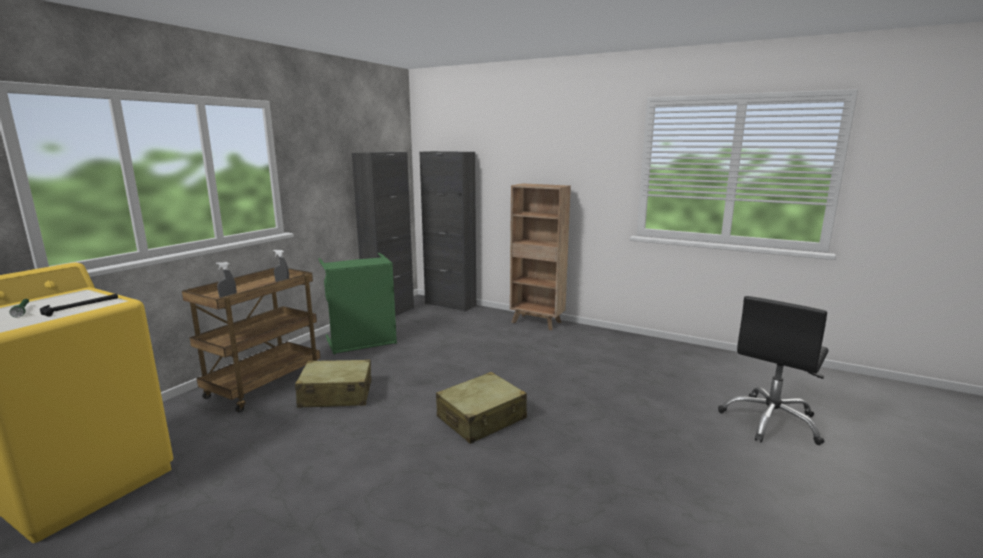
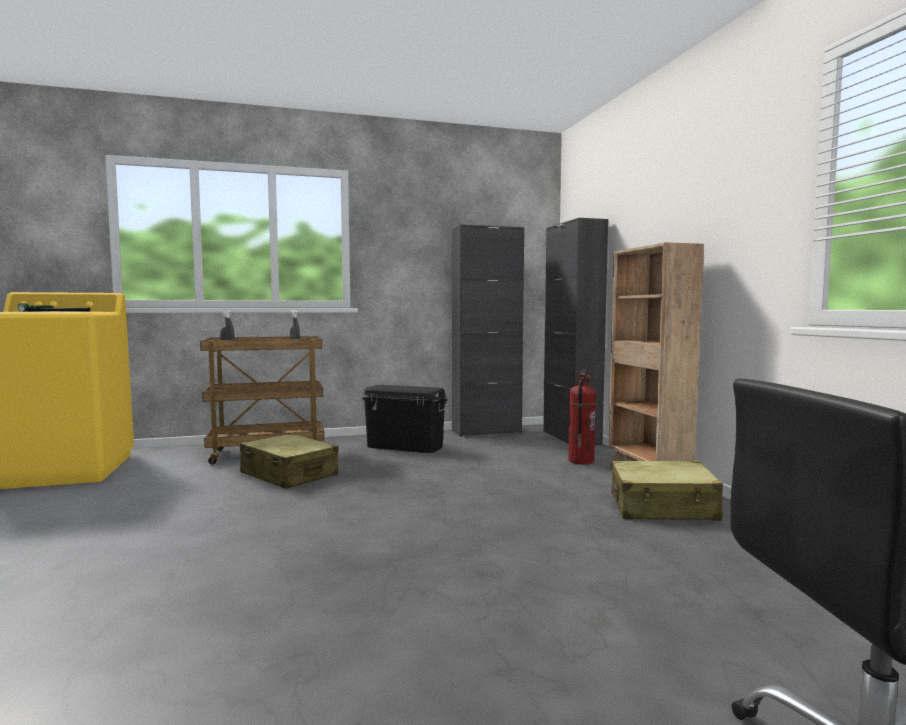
camera: 45 degrees right, 10 degrees down
(362, 343) = (404, 446): green laundry basket -> black storage box
(482, 418) = (344, 539): beige suitcase -> beige suitcase (663, 507)
(488, 321) = (581, 461): none -> fire extinguisher

